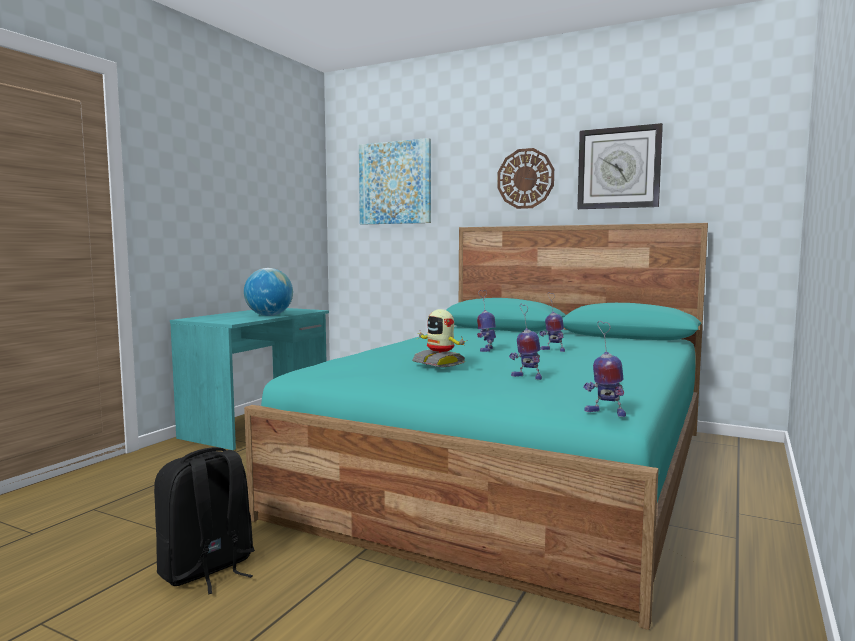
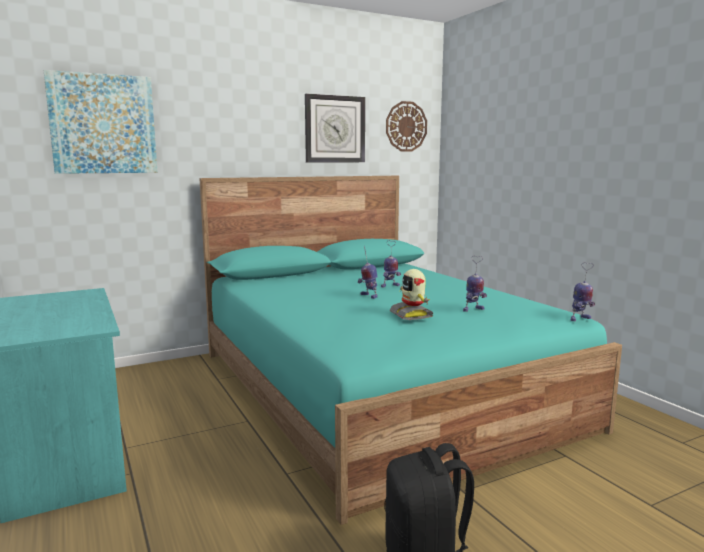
camera: 55 degrees left, 5 degrees up
(269, 315) = (85, 309): globe -> none
(439, 363) = (412, 315): toy robot -> toy robot turned 75 degrees clockwise
(525, 178) = (258, 131): wall clock -> wall clock (406, 126)

